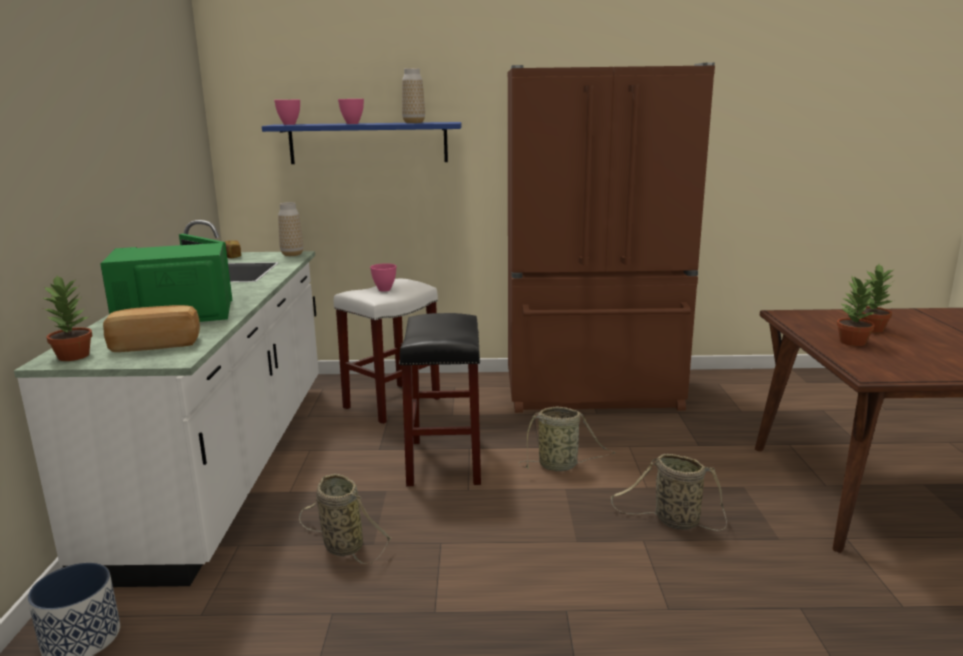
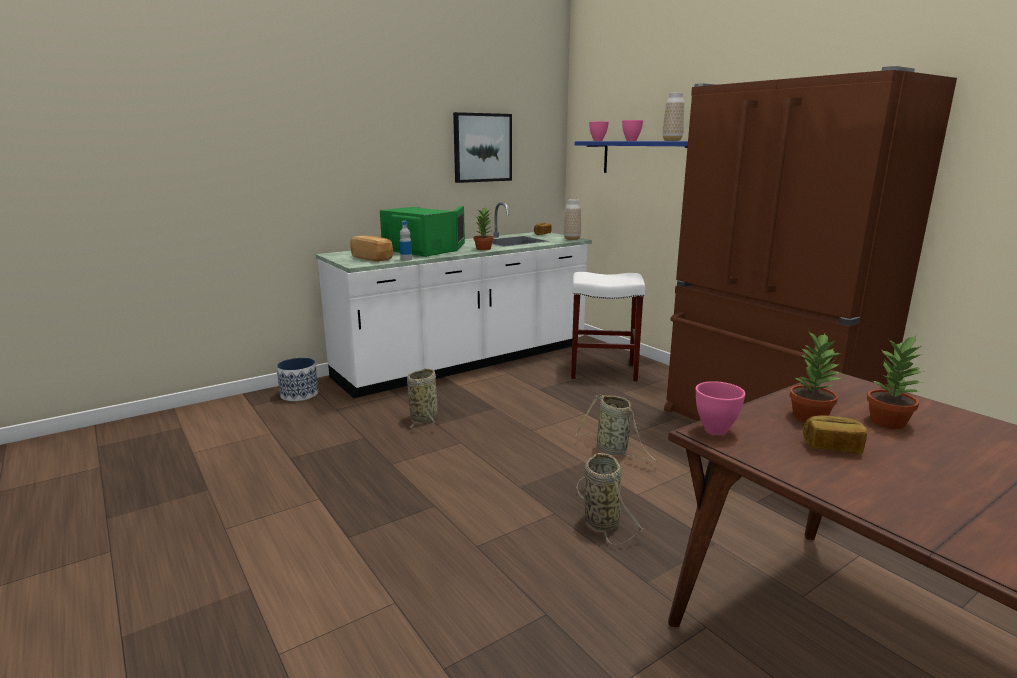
camera: 55 degrees right, 0 degrees up
(74, 356) = (342, 254): potted plant -> potted plant (484, 249)
(149, 142) = (482, 147): none -> picture
(214, 330) = (406, 259): none -> bottle
(383, 290) = (603, 276): pink bowl -> pink bowl (714, 430)
(444, 461) = (555, 411): black stool -> none
(907, 353) = (832, 446): none -> bread

